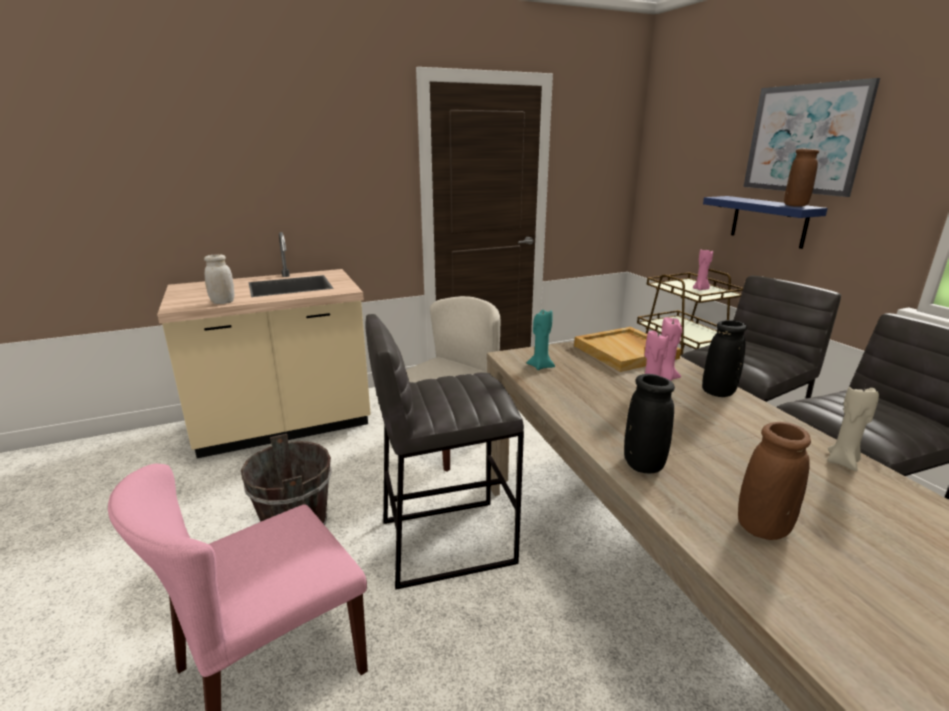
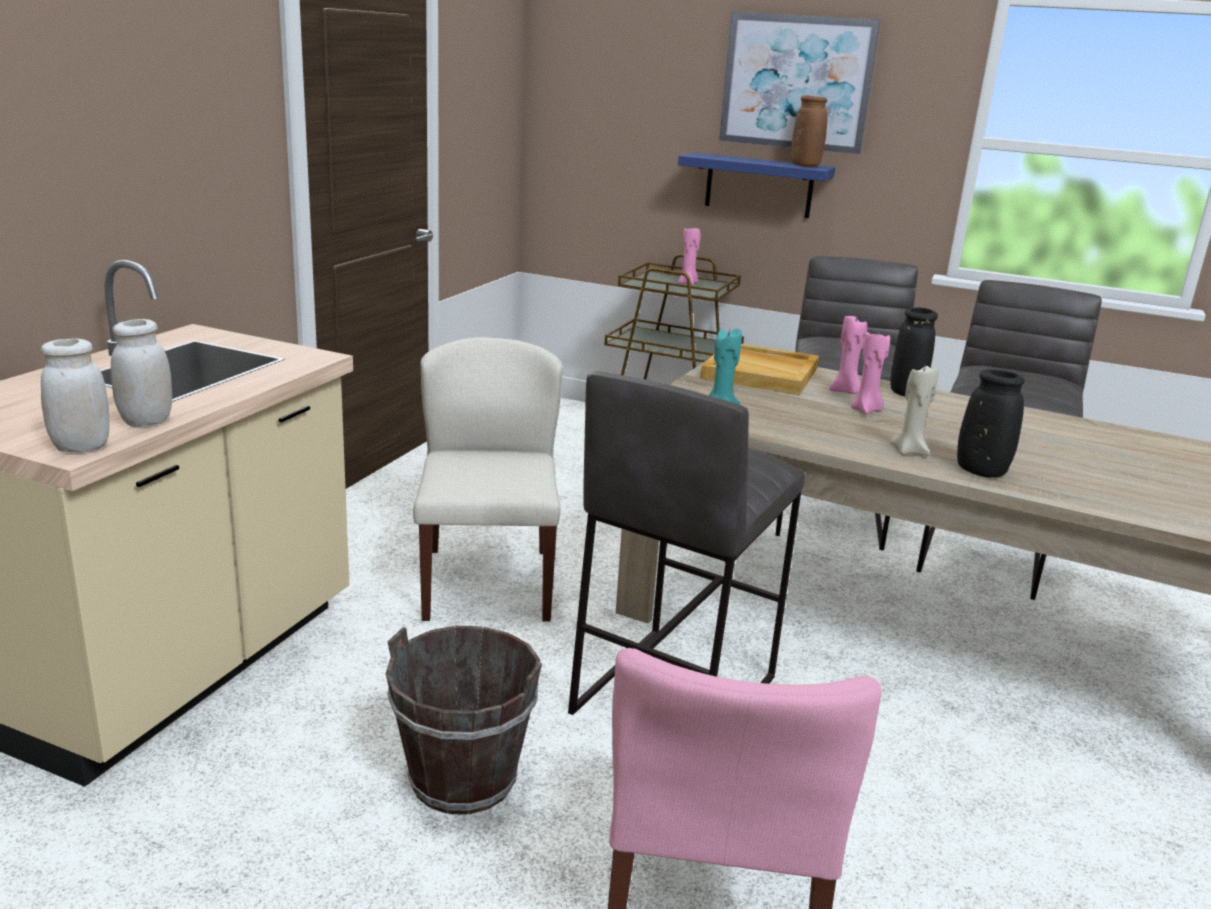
camera: 45 degrees left, 0 degrees up
(181, 307) = (81, 447): none -> white jar
(763, 528) = (1118, 486): brown vase -> none
(843, 462) = (1071, 425): beige candle -> beige candle (909, 451)

